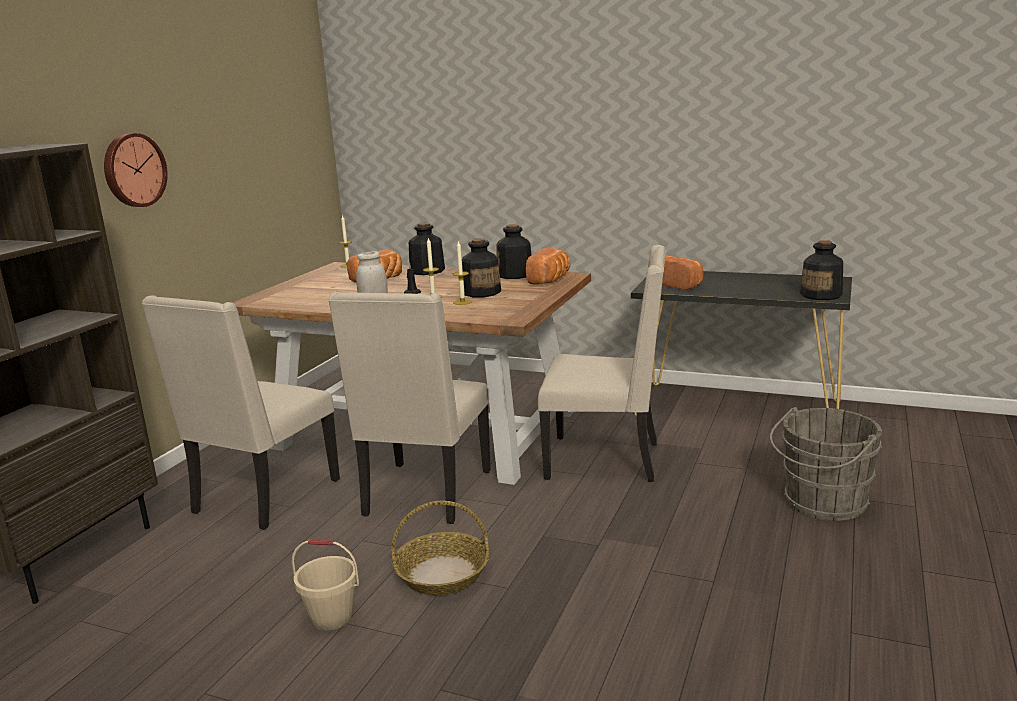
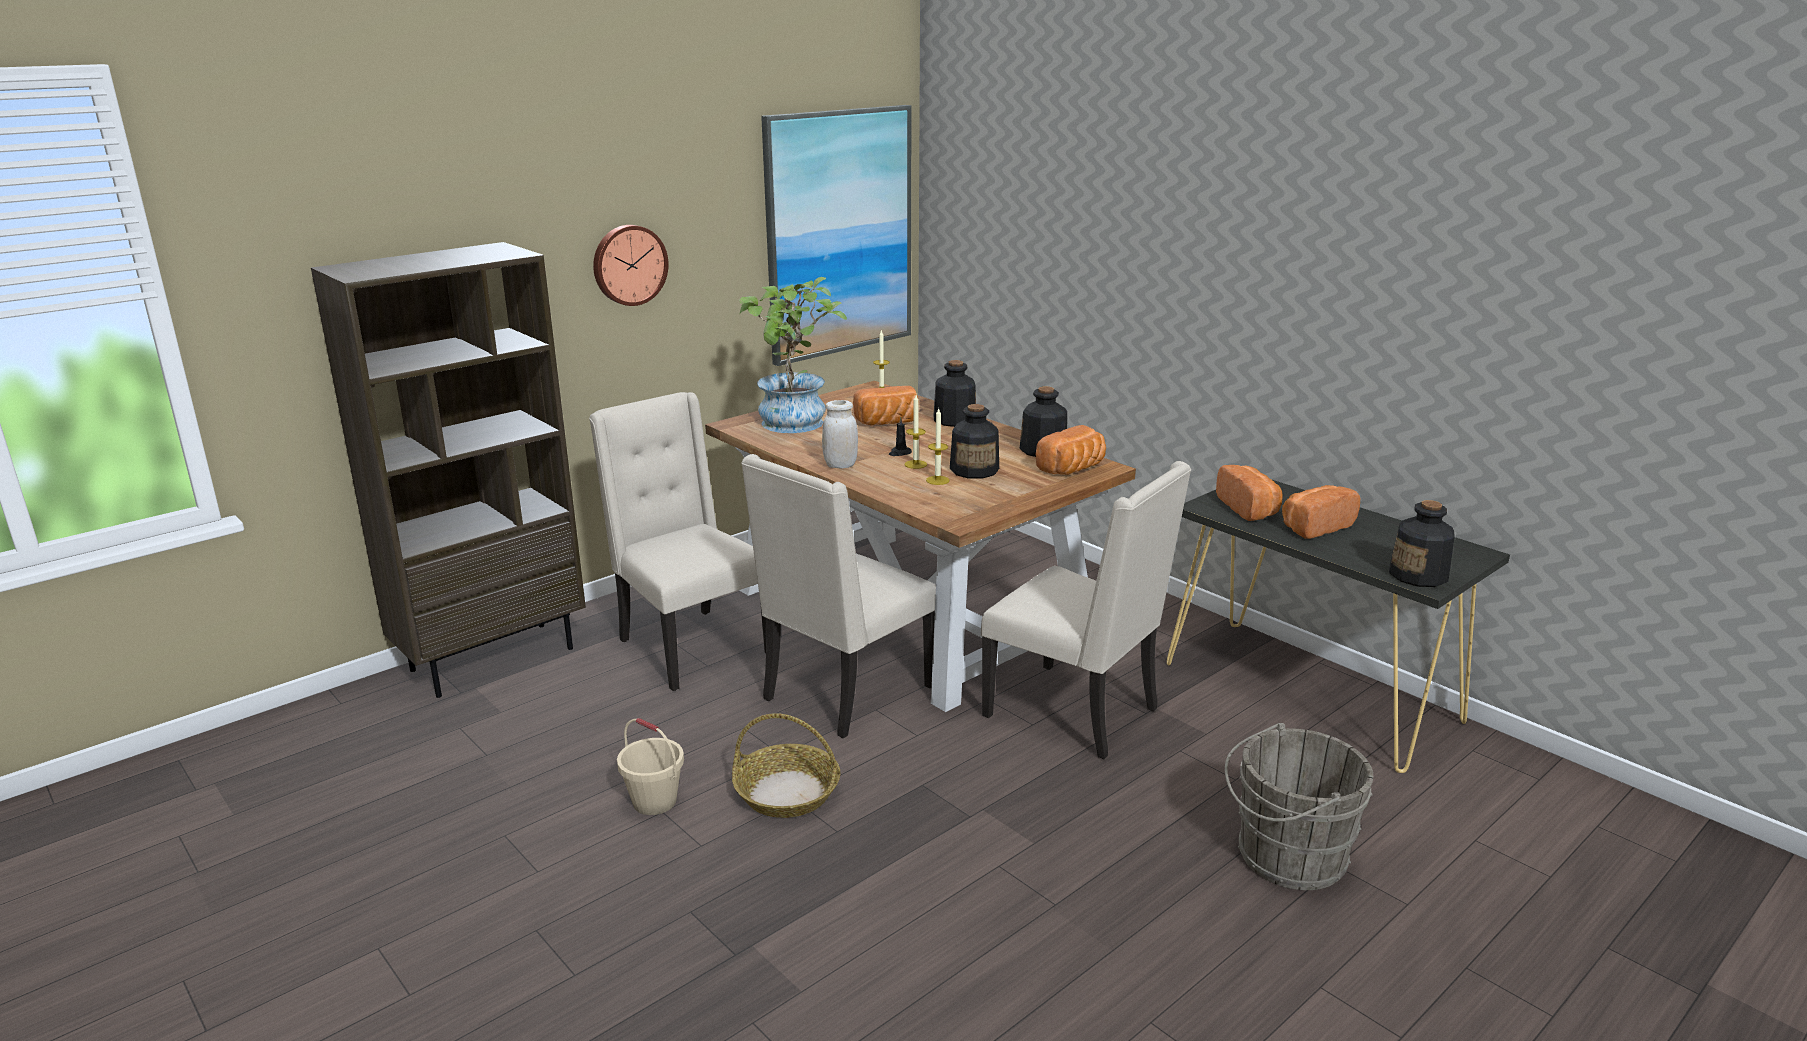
camera: 25 degrees right, 5 degrees up
(263, 497) = (691, 647): beige chair -> beige chair turned 90 degrees clockwise
(284, 147) = (839, 233): none -> picture
(304, 294) = (794, 426): none -> potted plant
(728, 285) = (1314, 526): none -> bread

